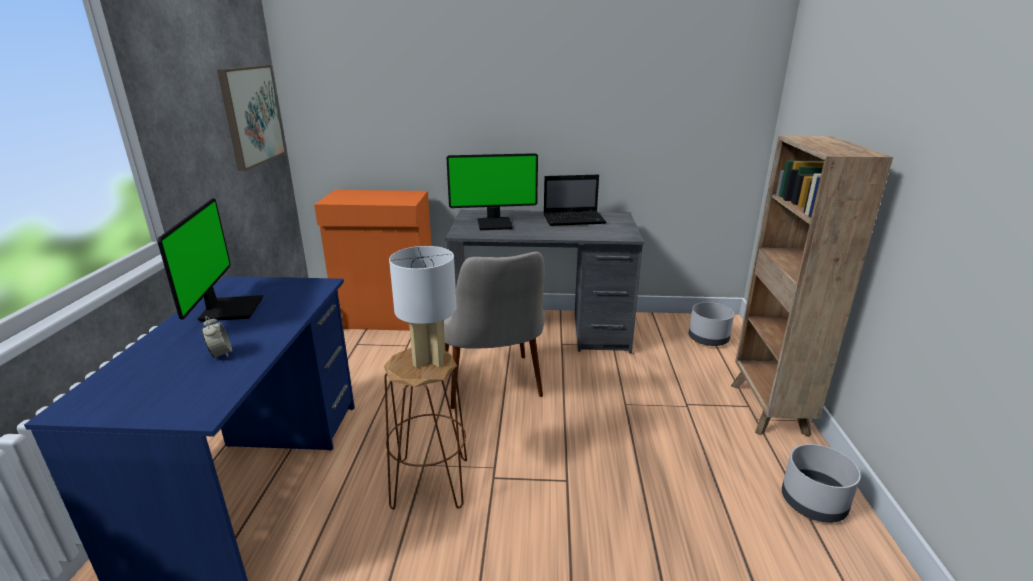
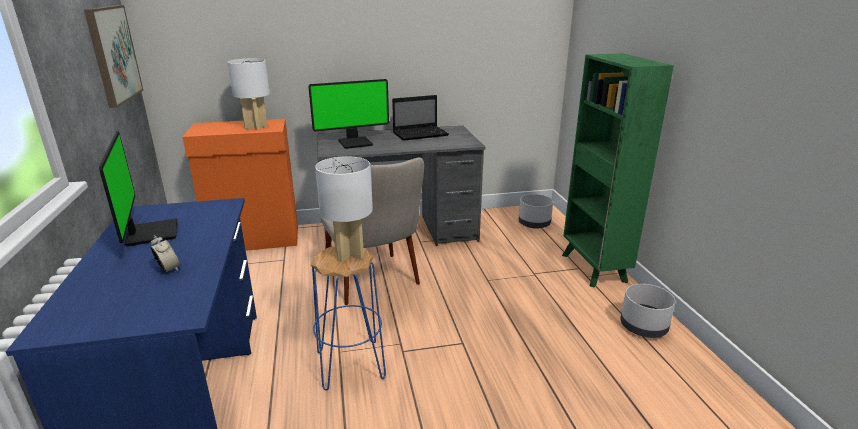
camera: 15 degrees left, 0 degrees up
(391, 199) = (255, 127): none -> white table lamp
(430, 483) = (351, 365): brown stool -> blue stool
(768, 410) = (594, 269): brown bookcase -> green bookcase

